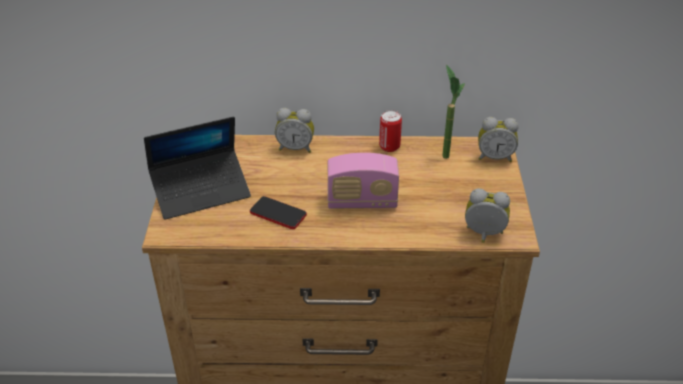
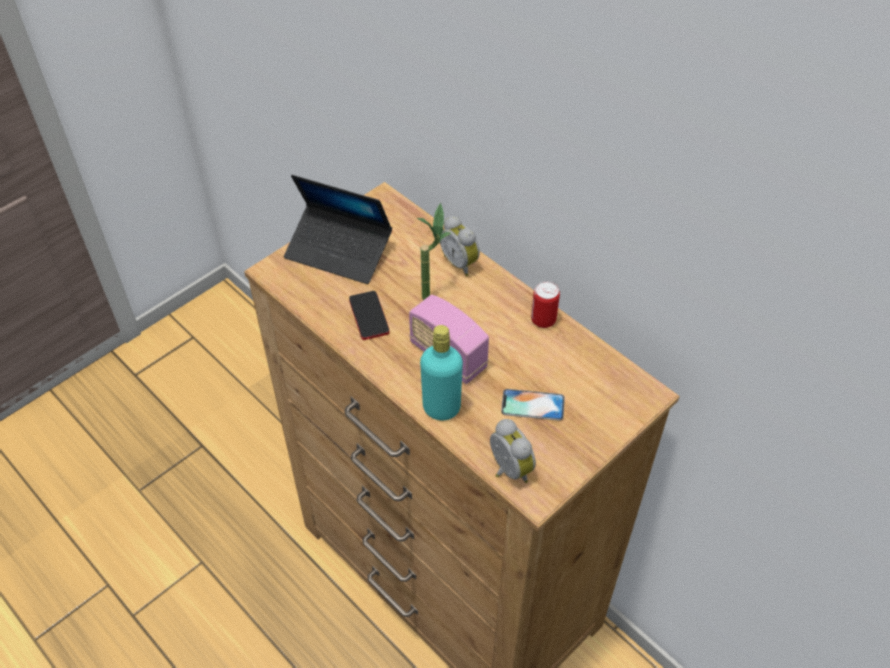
camera: 45 degrees right, 10 degrees up
(399, 231) = (441, 408): none -> turquoise bottle
(445, 151) = (588, 362): potted plant -> potted plant (432, 293)
(447, 192) = (532, 405): none -> phone
(494, 157) = (629, 404): alarm clock -> none

